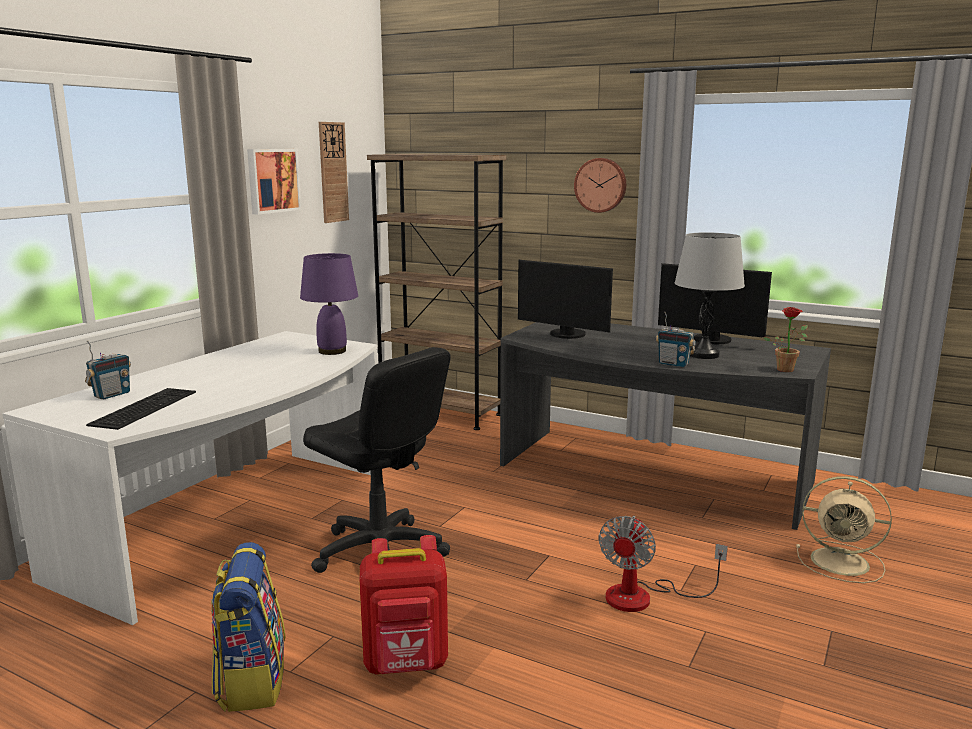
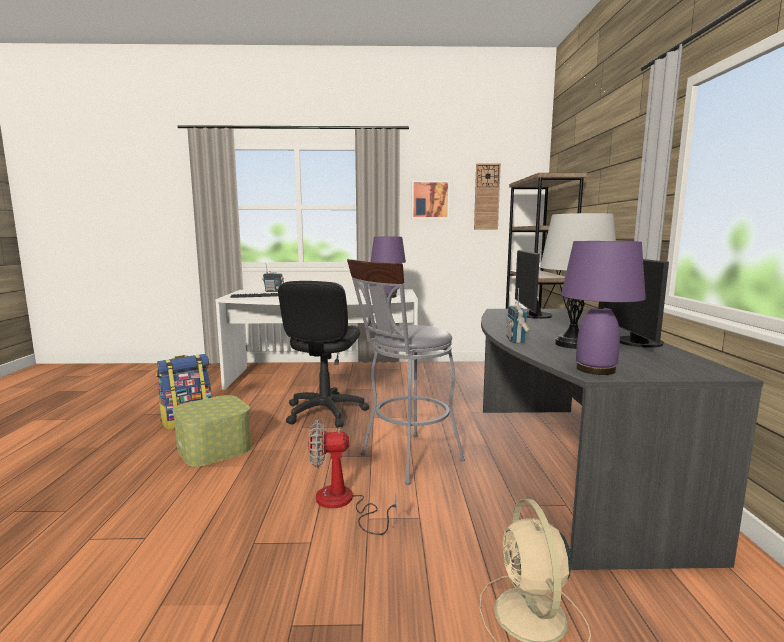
camera: 60 degrees right, 5 degrees down
(406, 664) = (214, 448): red backpack -> storage box
(576, 539) = (405, 460): none -> grey stool
(601, 185) = (633, 188): wall clock -> none
(786, 369) = (596, 370): potted plant -> purple table lamp

